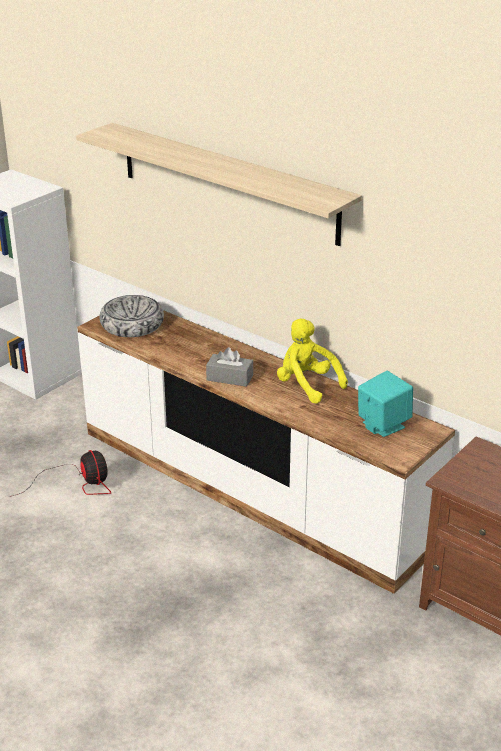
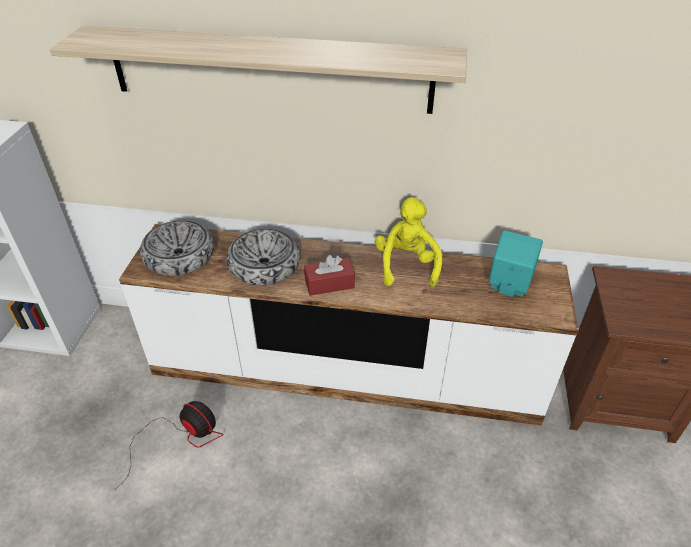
camera: 30 degrees left, 10 degrees up
(190, 350) = (264, 265): none -> bowl
(229, 378) = (329, 284): grey tissue box -> red tissue box
(307, 385) = (406, 265): yellow plush toy -> yellow plush toy turned 75 degrees clockwise

